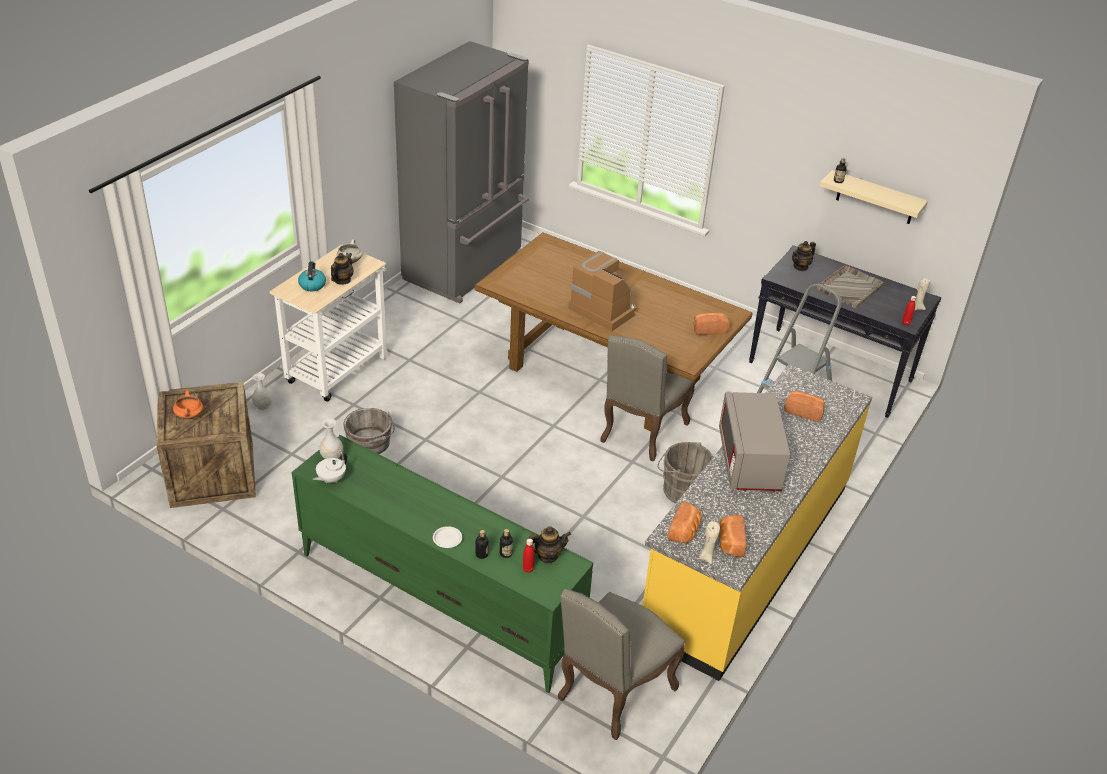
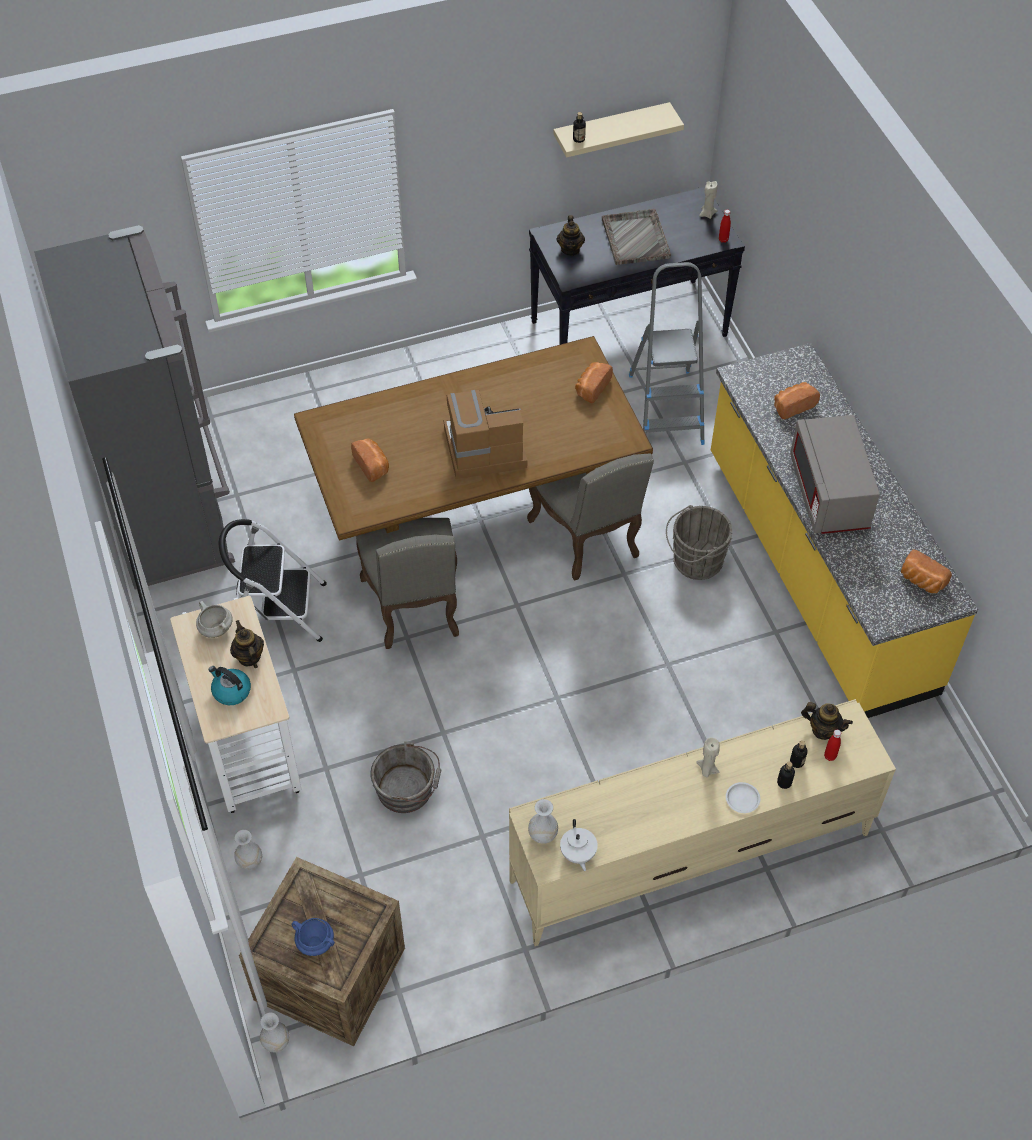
camera: 50 degrees left, 15 degrees up
(149, 474) = (276, 1042): none -> white vase
(190, 416) = (316, 942): orange cooking pot -> blue cooking pot
(437, 601) = (689, 859): green cabinet -> beige cabinet
(442, 334) = (275, 612): none -> step ladder
(547, 556) = (823, 730): teapot -> teapot turned 90 degrees clockwise
(612, 692) = (900, 784): grey chair -> grey chair (414, 608)
(684, 531) = (884, 604): bread -> bread (372, 465)
(706, 557) = (927, 610): beige candle -> beige candle (707, 769)
(748, 461) = (828, 494): grey microwave -> grey microwave turned 45 degrees clockwise

